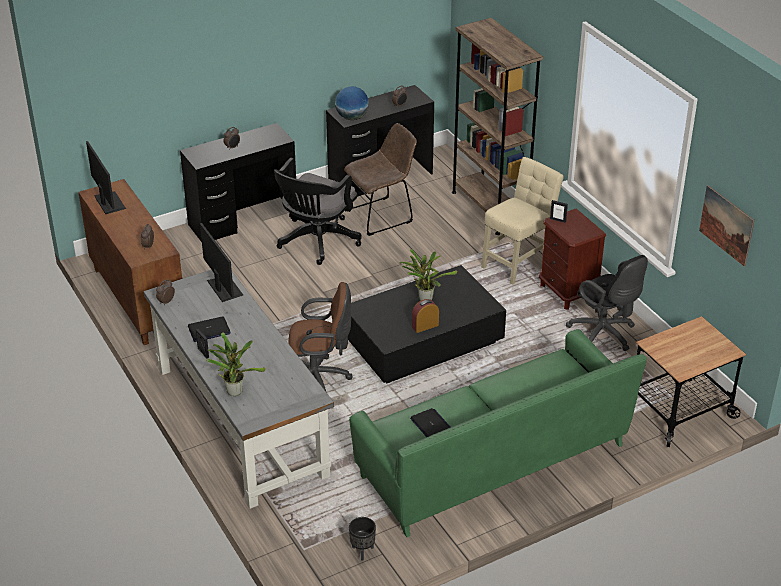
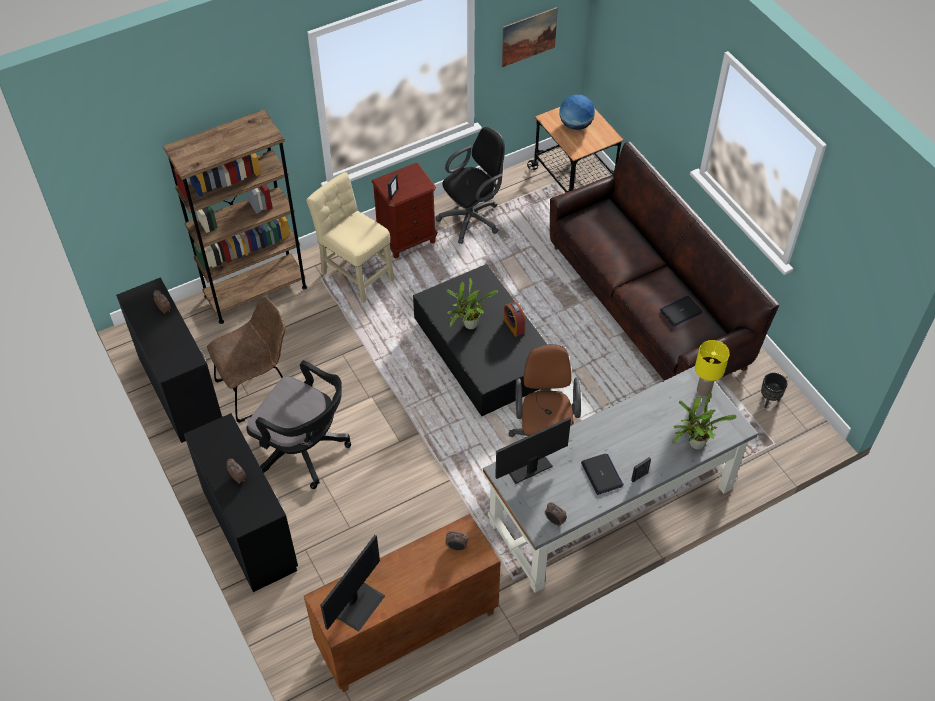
camera: 90 degrees left, 15 degrees up
(109, 202) = (359, 605): monitor -> monitor turned 150 degrees clockwise
(298, 402) = (704, 391): none -> yellow table lamp
(352, 117) = (185, 355): globe -> globe (575, 125)
(381, 215) = (258, 388): brown chair -> brown chair turned 90 degrees clockwise
(493, 461) = (647, 306): green sofa -> brown sofa

